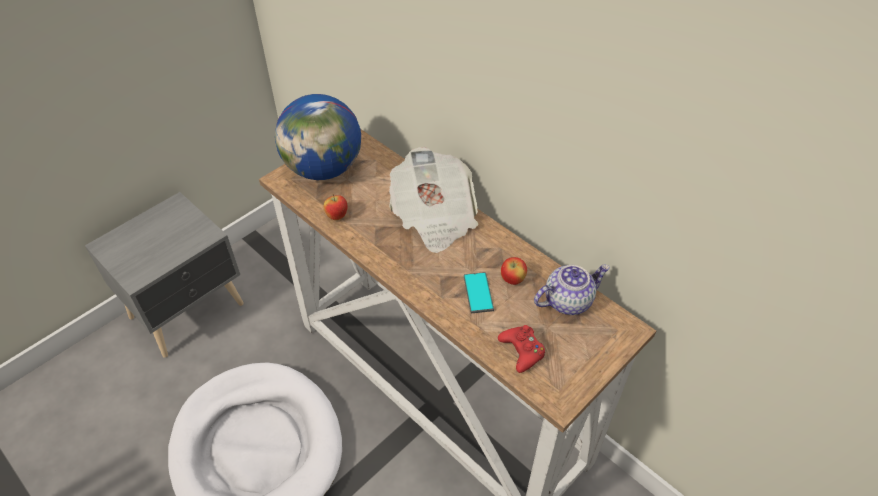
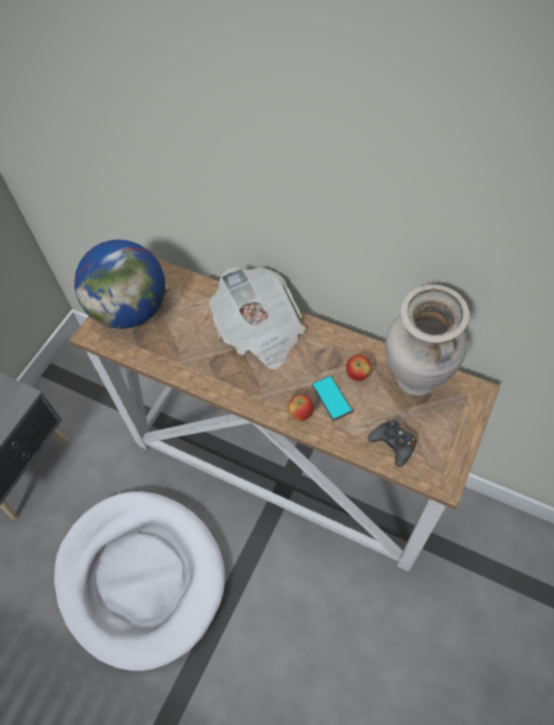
camera: 15 degrees left, 10 degrees up
(337, 216) = (166, 358): apple -> apple (300, 414)
(522, 351) = (393, 444): red game controller -> black game controller
(568, 300) = (414, 380): teapot -> beige vase

